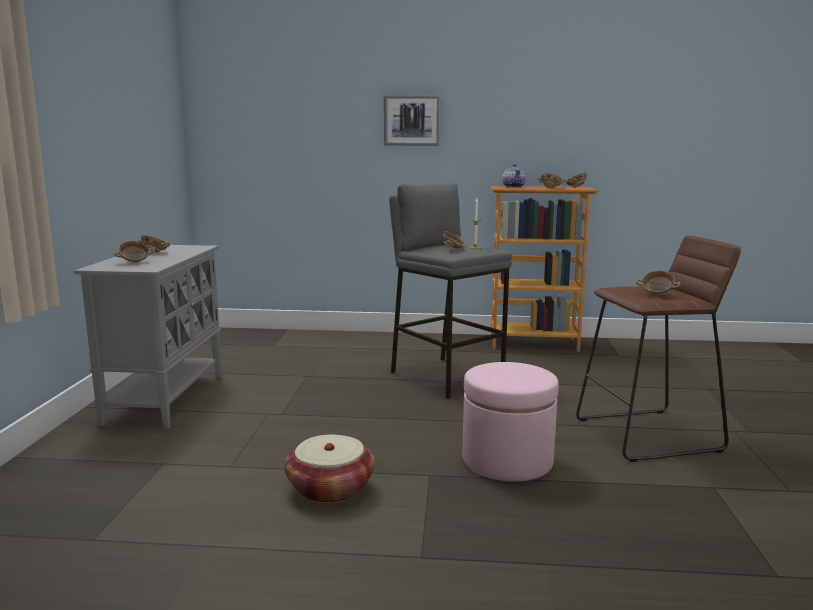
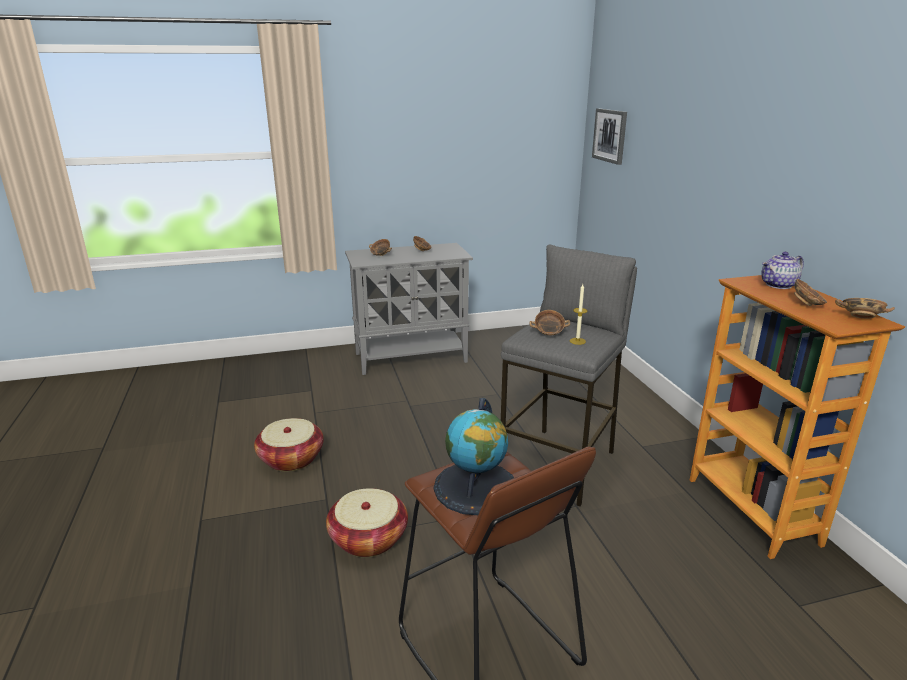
camera: 70 degrees right, 10 degrees up
(412, 120) = (724, 161): picture -> picture (610, 135)
(507, 460) = (368, 538): pink ottoman -> basket
(656, 294) = (476, 487): bowl -> globe

